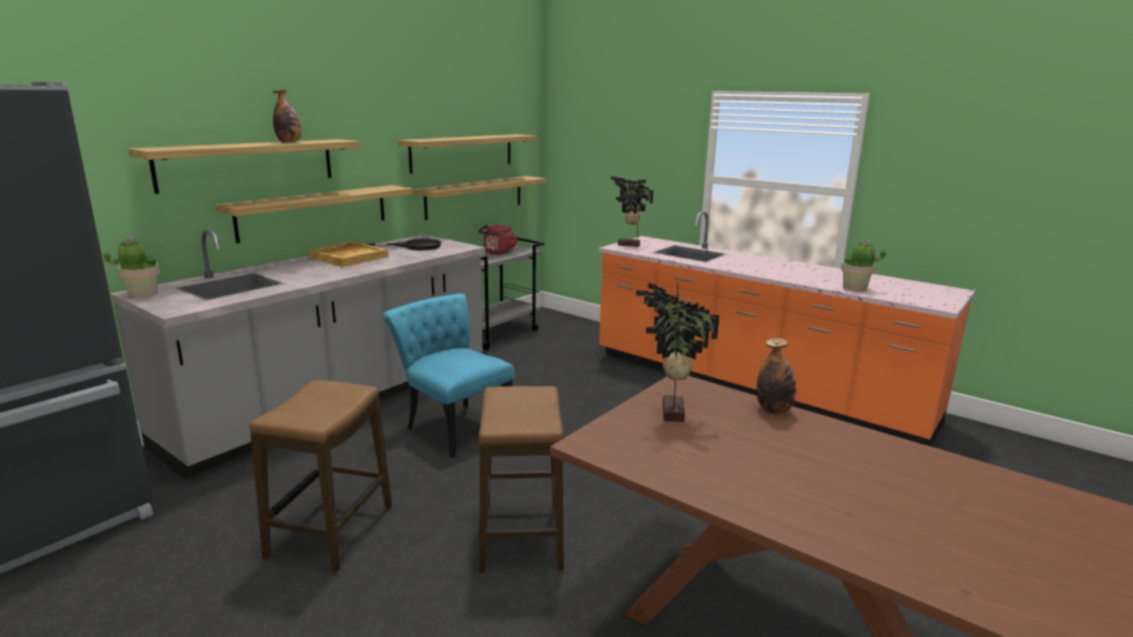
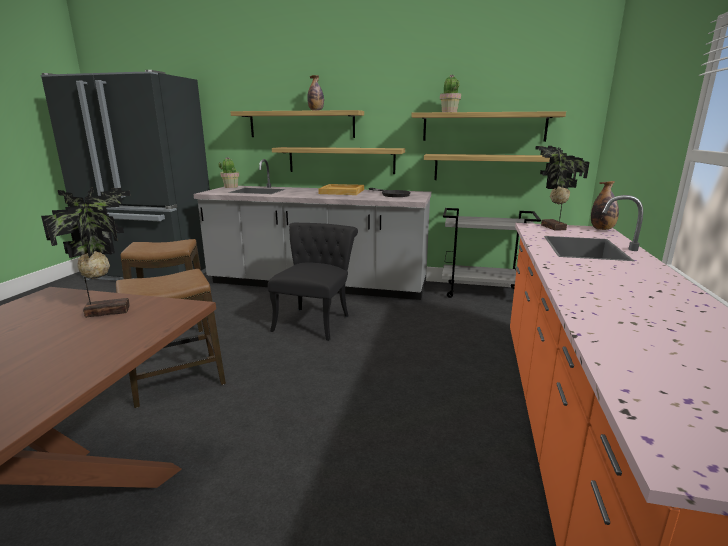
camera: 65 degrees right, 0 degrees up
(453, 425) = (315, 320): turquoise chair -> black chair
(498, 253) = (496, 220): red kettle -> none
(773, 410) = (111, 353): bottle -> bottle (602, 229)
(855, 288) = (628, 348): potted plant -> potted plant (449, 112)

